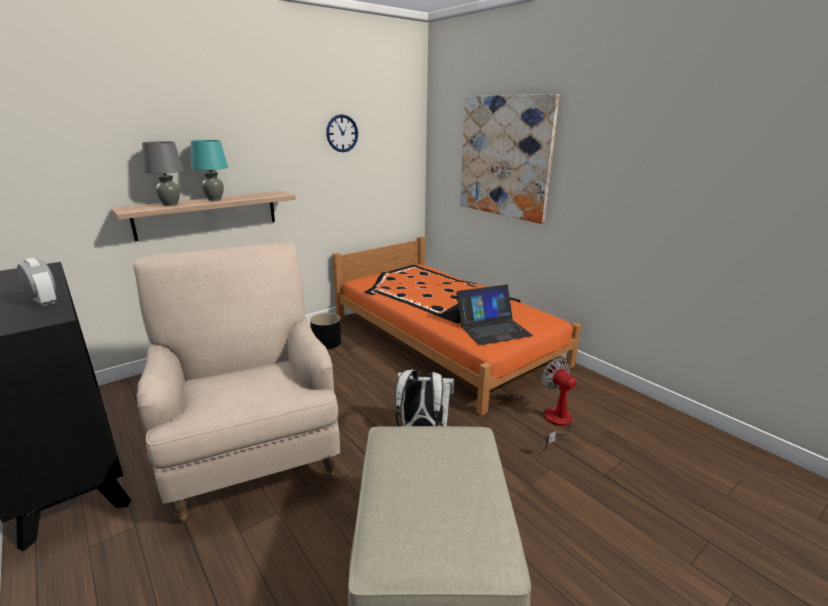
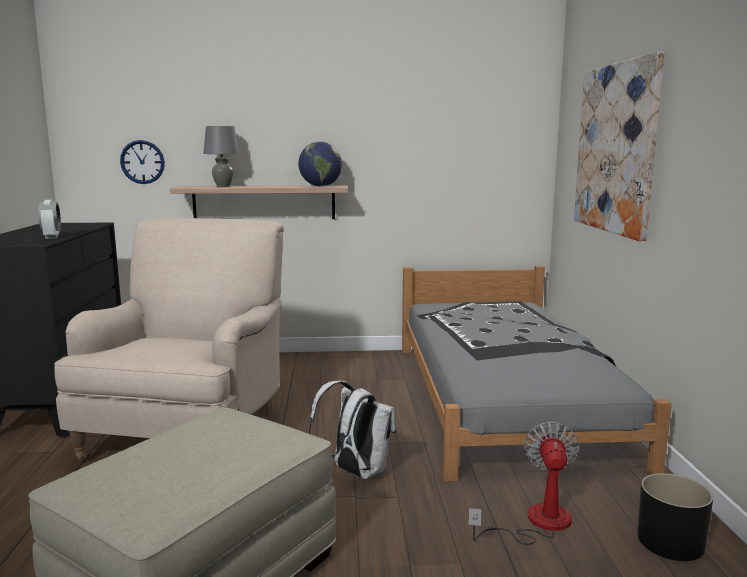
camera: 35 degrees right, 10 degrees down
(214, 199) = (267, 186): turquoise table lamp -> none
(266, 195) = (320, 186): none -> globe
(327, 342) = (364, 369): black planter -> black planter (670, 542)
(342, 133) = (429, 124): wall clock -> wall clock (142, 162)
(443, 340) = (502, 398): orange bed -> grey bed
(492, 328) = (515, 375): laptop -> none

